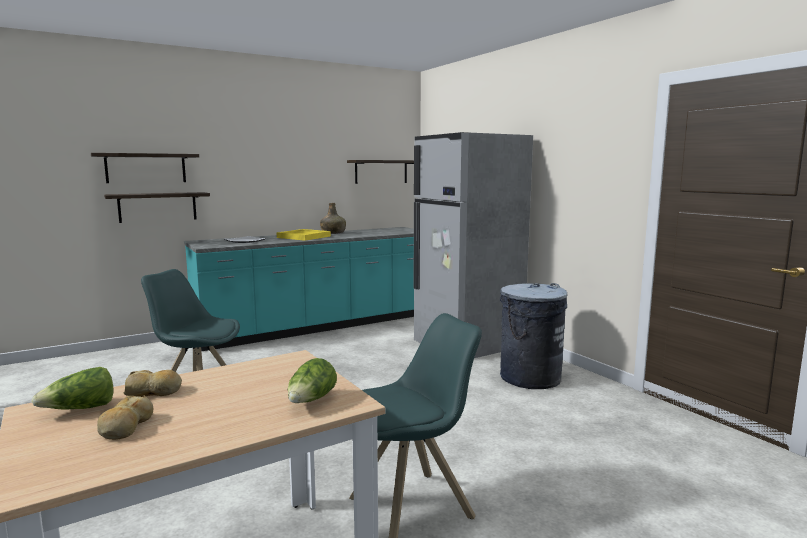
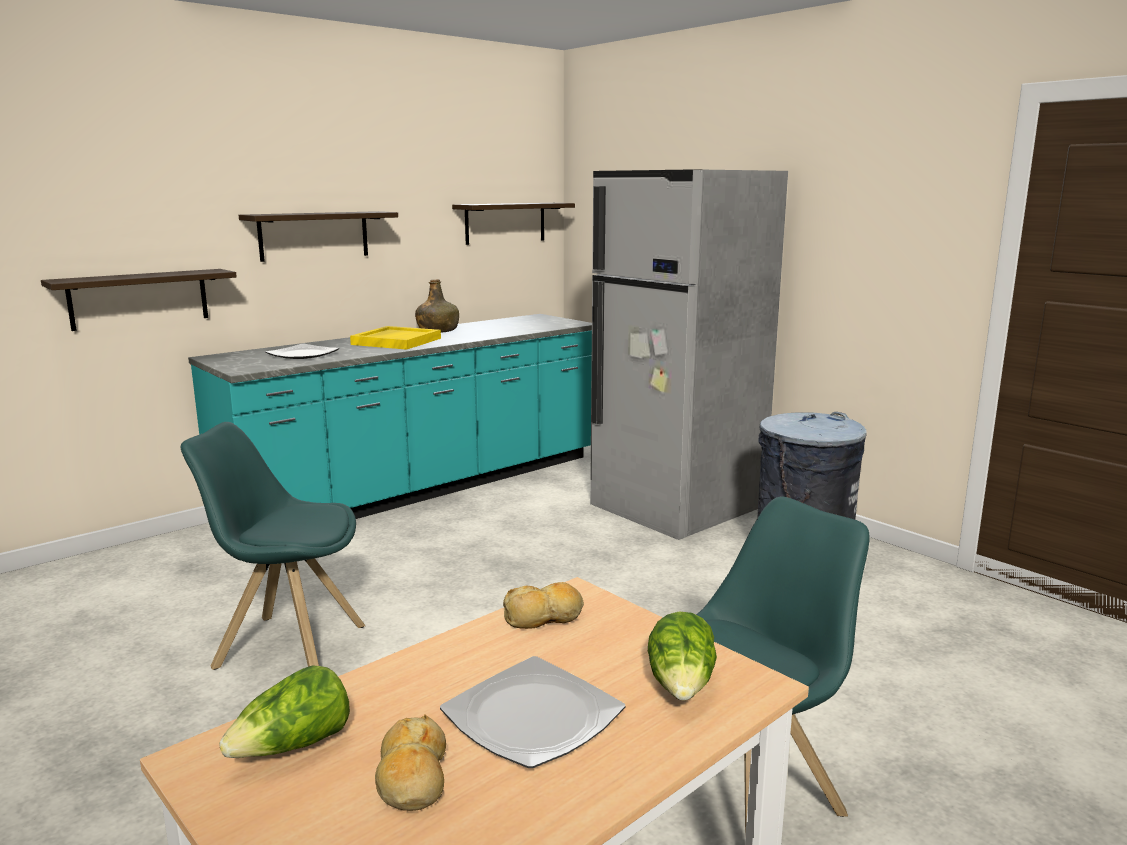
camera: 10 degrees left, 5 degrees up
(146, 168) = (114, 229): shelf -> shelf (314, 235)
(154, 392) = (395, 693): bread -> bread (544, 617)
(213, 407) = (530, 717): none -> plate

